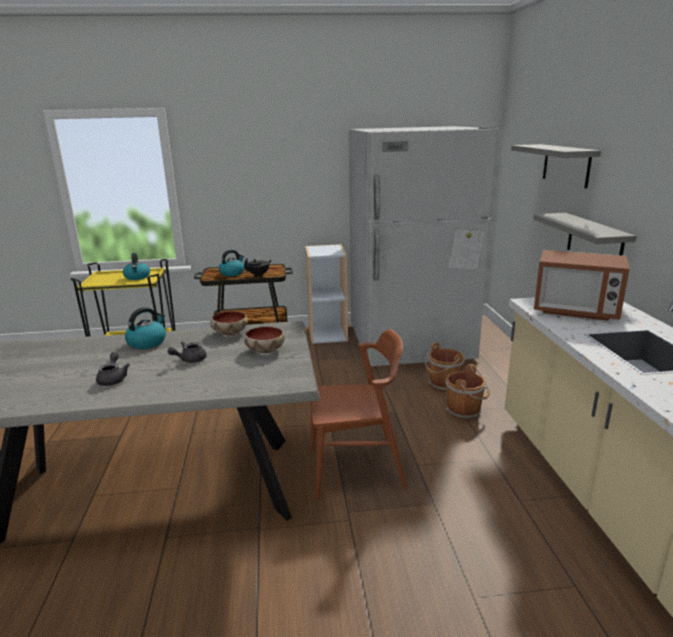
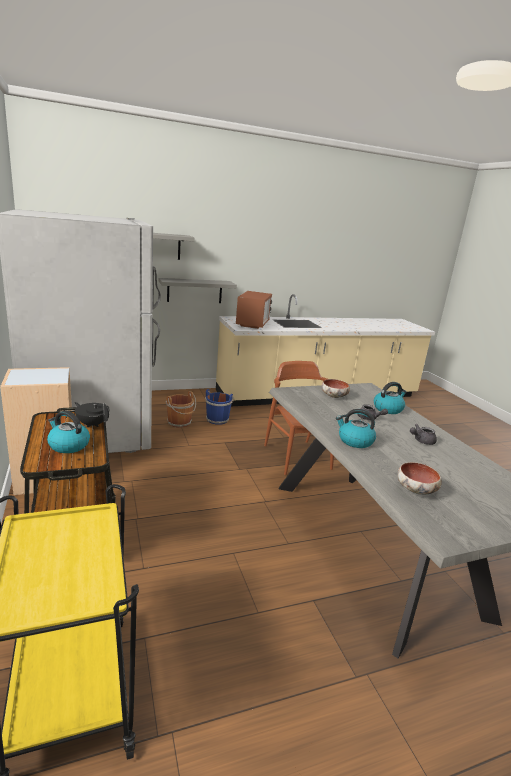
camera: 105 degrees left, 0 degrees up
(137, 277) = (58, 540): kettle -> kettle (388, 409)
(229, 333) = (312, 410): bowl -> bowl (416, 490)
(465, 411) = (217, 419): brown bucket -> blue bucket

